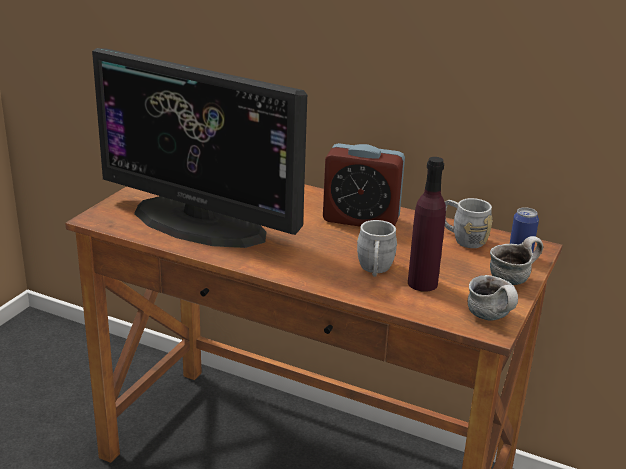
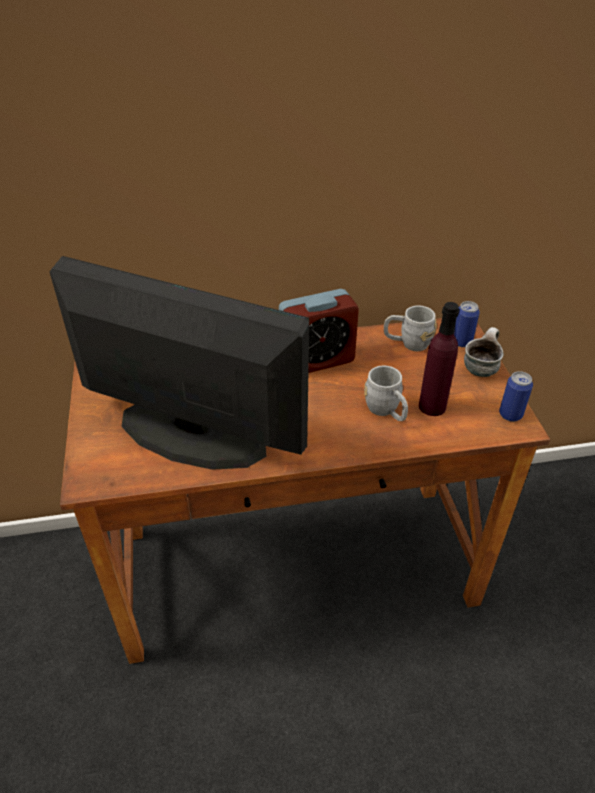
camera: 35 degrees left, 15 degrees up
(200, 222) = (191, 433): monitor -> monitor turned 150 degrees counterclockwise
(493, 318) = (510, 414): mug -> can

